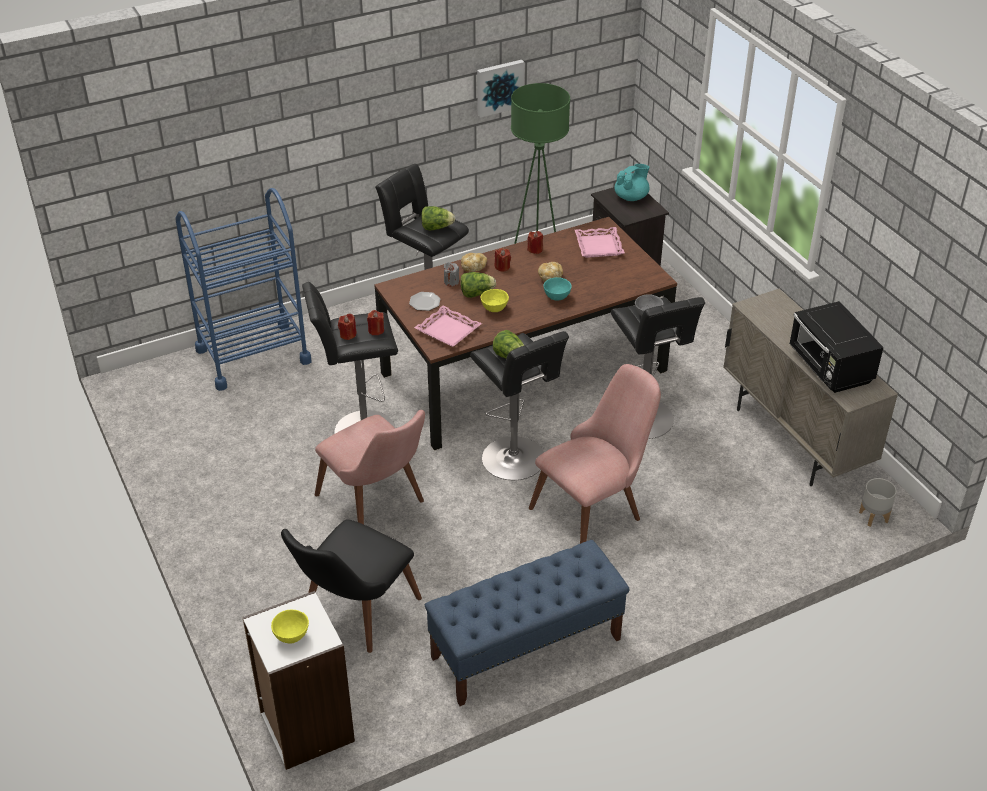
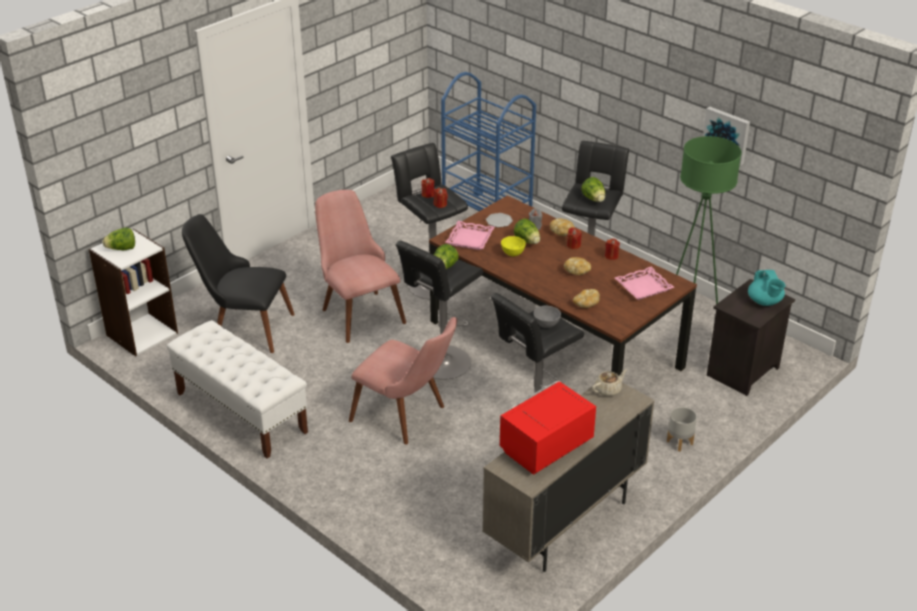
camera: 70 degrees right, 5 degrees down
(292, 636) = (122, 249): yellow bowl -> lettuce
(378, 504) = (357, 311): pink chair -> pink chair turned 120 degrees clockwise
(525, 648) = (241, 412): blue bench -> white bench
(557, 297) = (550, 280): turquoise bowl -> none
(611, 287) = (586, 304): none -> bread
(631, 197) = (765, 302): turquoise teapot -> turquoise teapot turned 45 degrees clockwise
(756, 309) = (608, 390): none -> beige teapot
(830, 368) = (544, 448): black microwave -> red microwave
(873, 517) = (483, 595): grey planter -> grey planter (679, 442)

